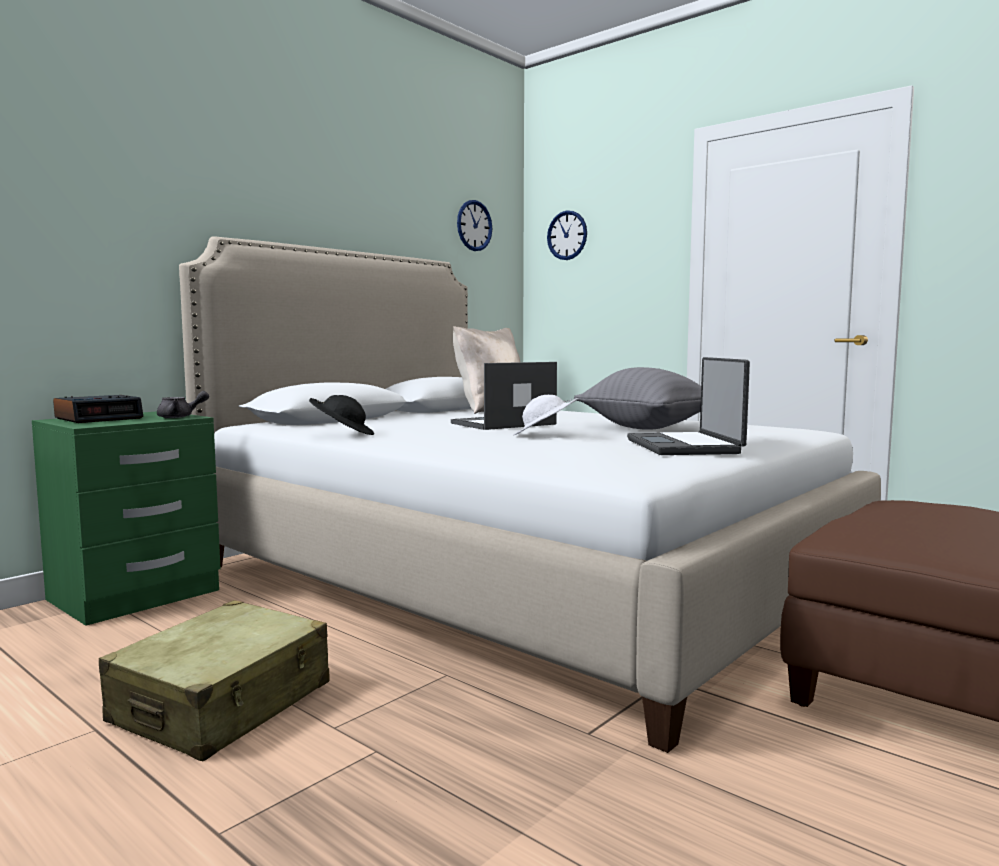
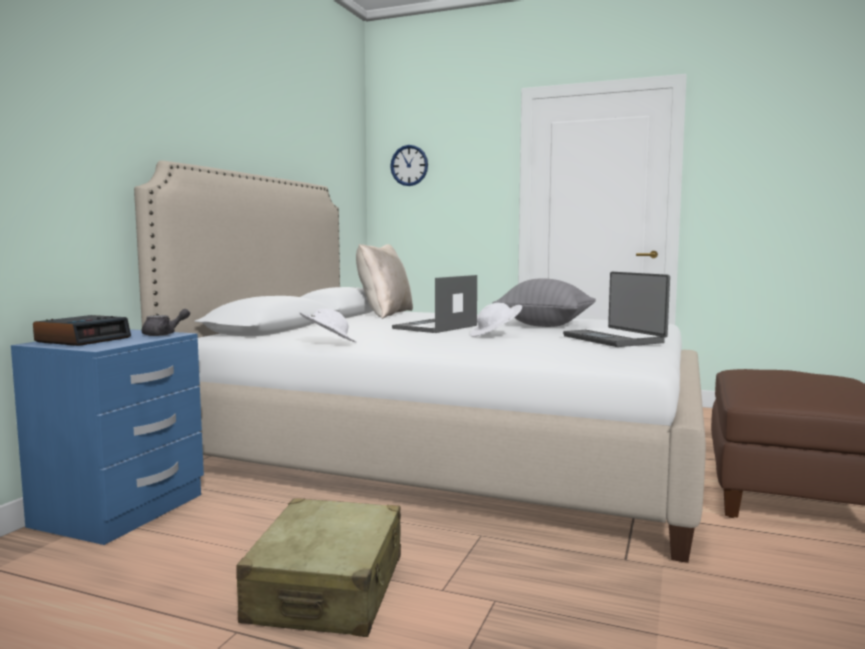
camera: 20 degrees left, 0 degrees up
(135, 596) = (121, 511): green nightstand -> blue nightstand
(342, 434) = (328, 343): black hat -> white hat
(474, 225) = (336, 154): wall clock -> none

